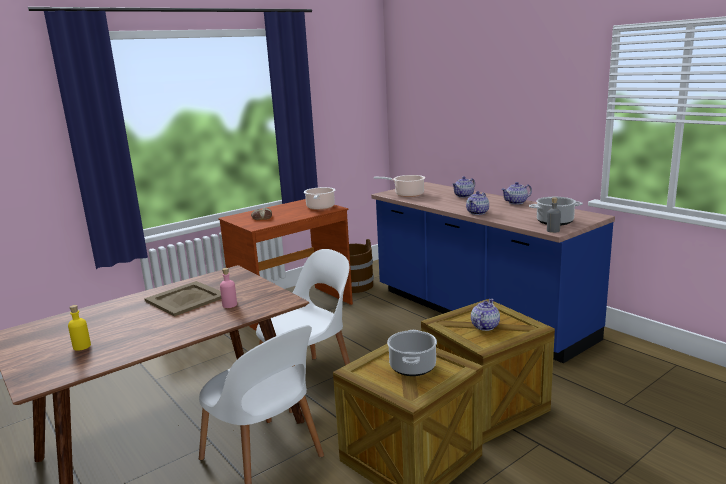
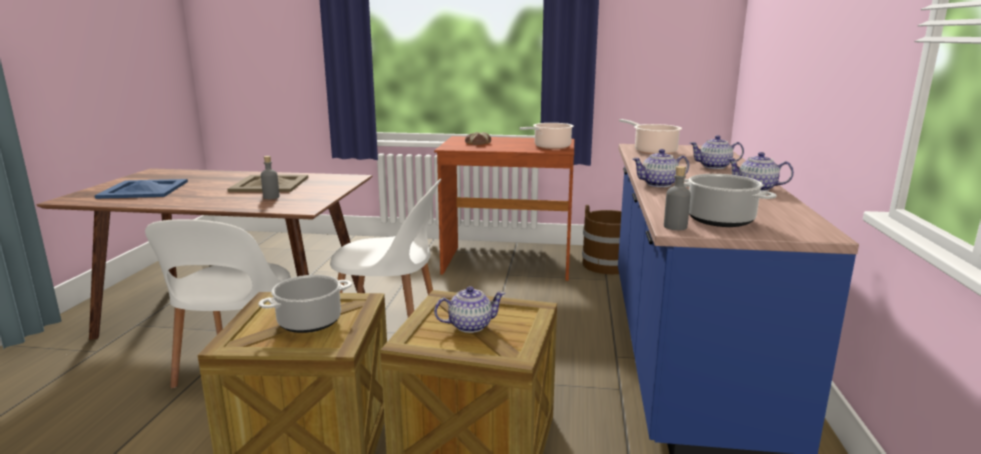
camera: 45 degrees right, 0 degrees up
(82, 346) = (144, 190): yellow bottle -> blue tray
(229, 305) = (271, 197): pink bottle -> grey bottle

